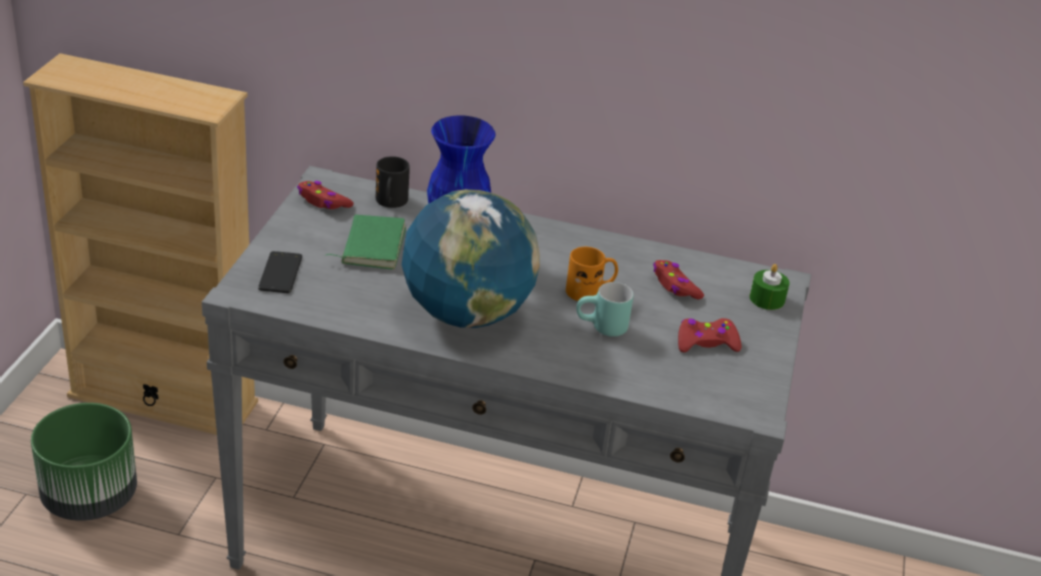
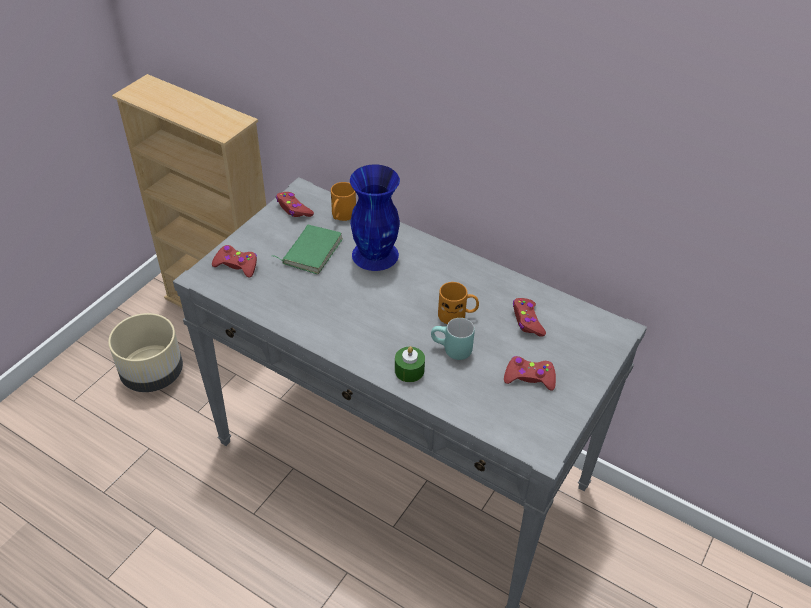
camera: 20 degrees right, 10 degrees up
(89, 498) = (152, 374): green planter -> beige planter
(280, 273) = (236, 265): phone -> red game controller
(391, 203) = (342, 216): black mug -> orange mug
(466, 313) = (354, 320): globe -> none
(767, 299) = (598, 345): green candle -> green candle (409, 370)

